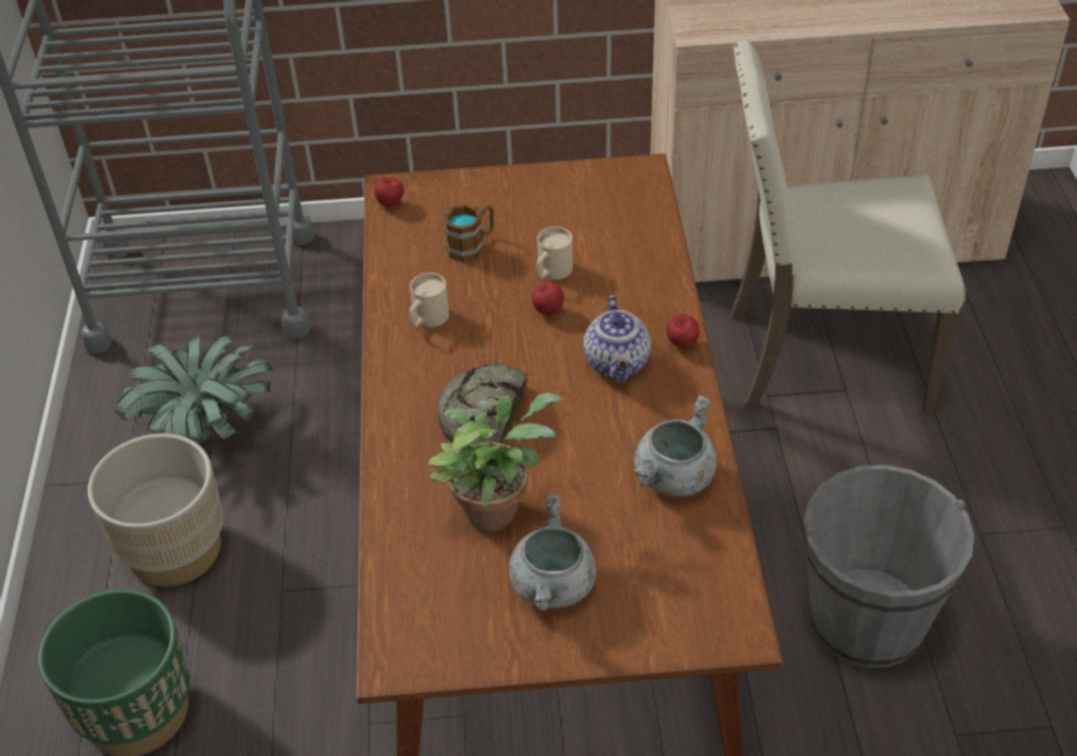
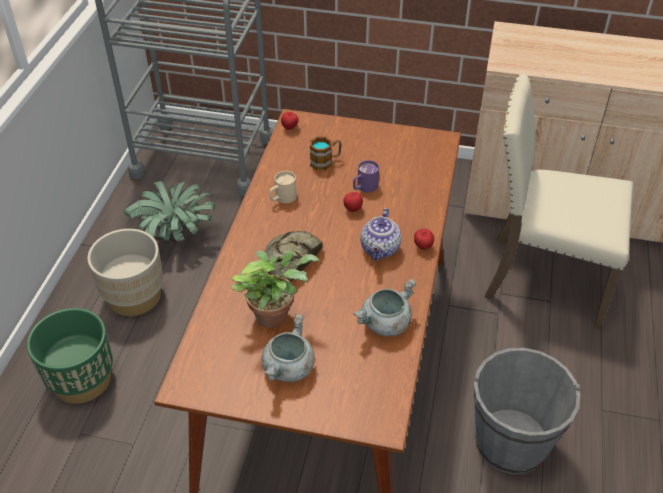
camera: 15 degrees right, 0 degrees up
(551, 273) = (364, 188): beige mug -> purple mug

